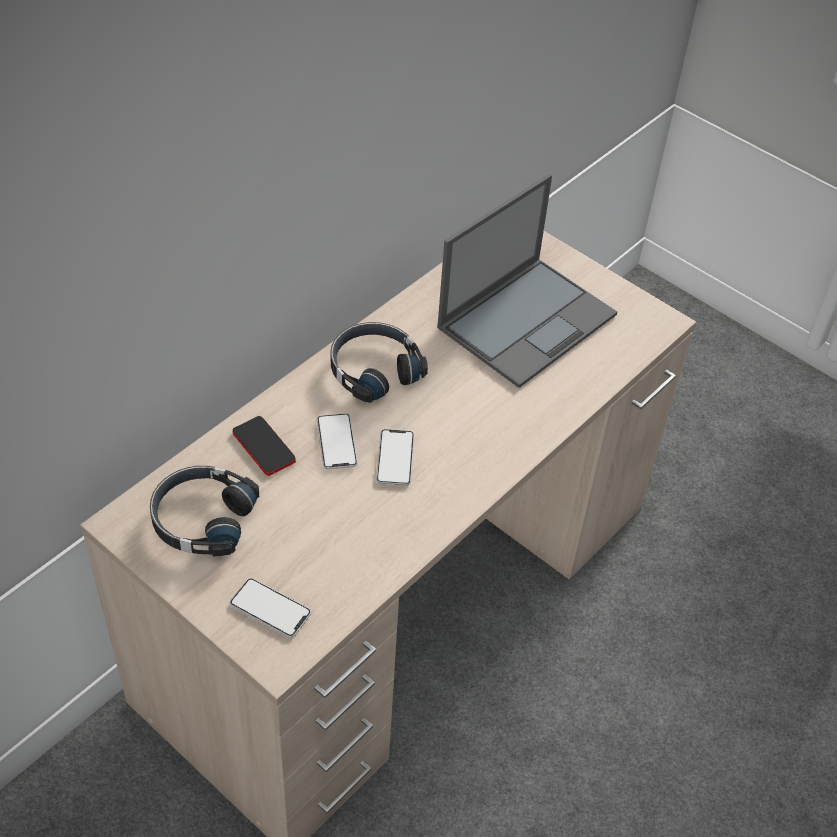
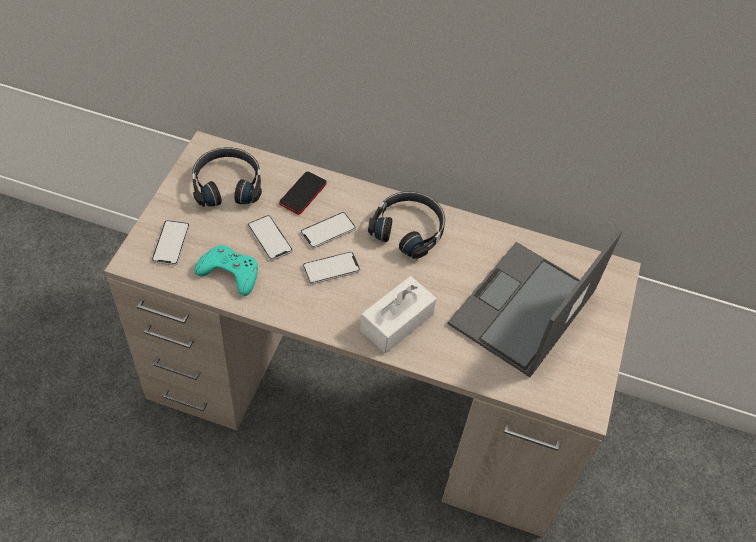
camera: 65 degrees right, 5 degrees up
(318, 502) = (270, 238): none -> phone
(351, 559) = (229, 273): none -> turquoise game controller
(498, 426) = (396, 322): none -> white tissue box
(528, 320) = (522, 309): laptop -> laptop turned 105 degrees clockwise

